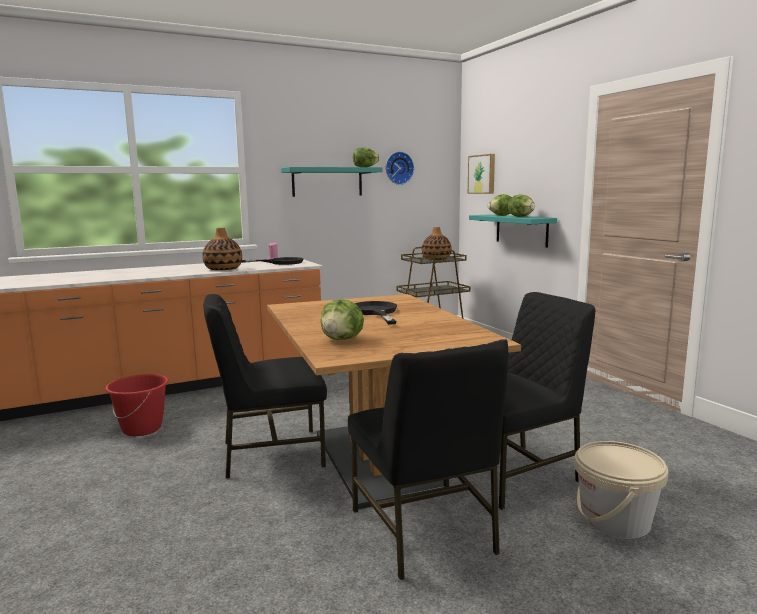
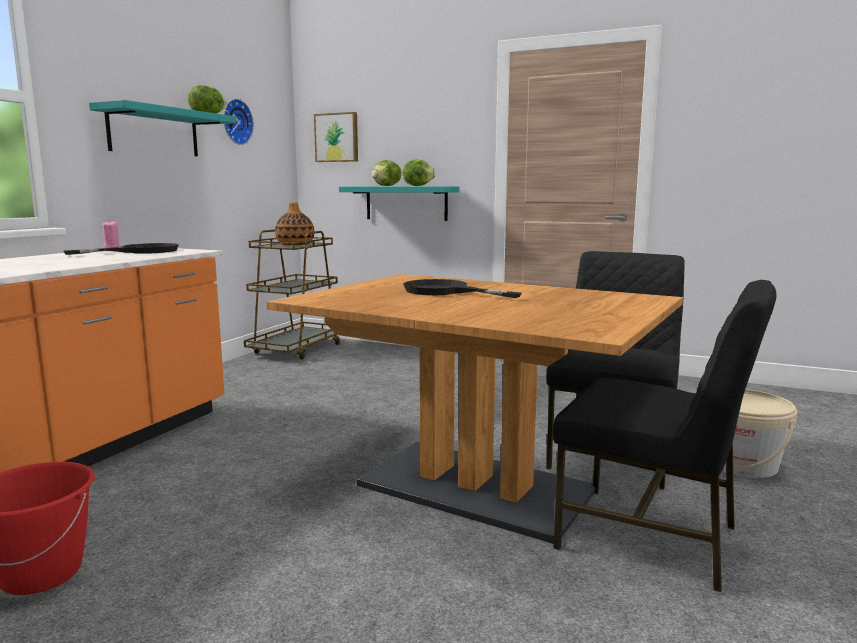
camera: 40 degrees left, 0 degrees up
(223, 269) = (73, 263): vase -> none
(270, 453) = (337, 527): black chair -> none
(342, 339) = (526, 317): lettuce -> none

